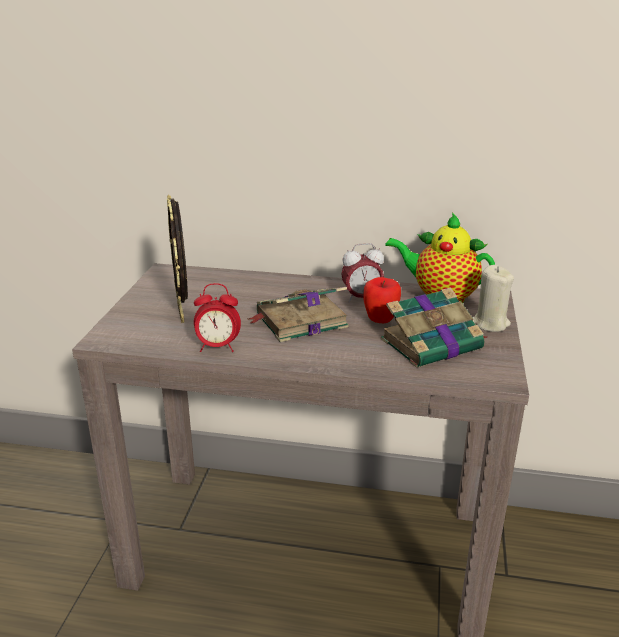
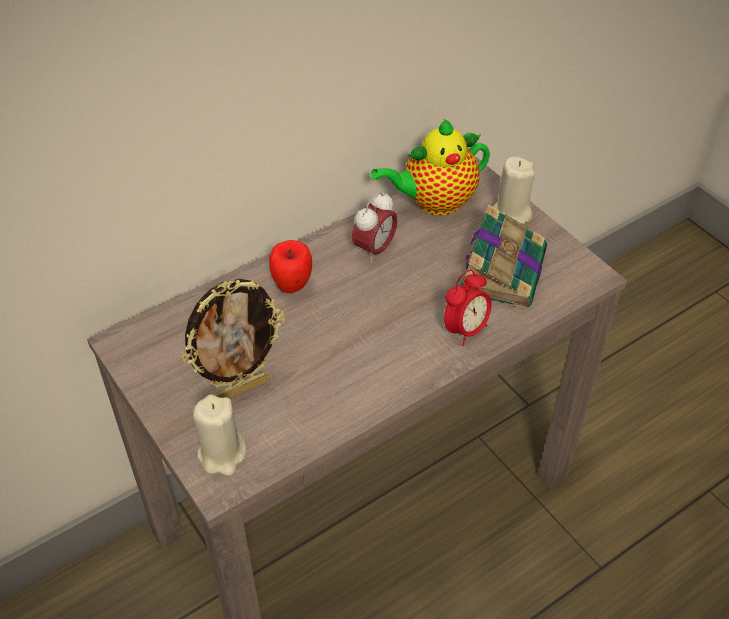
camera: 45 degrees left, 20 degrees up
(126, 330) = (222, 454): none -> beige candle
(182, 313) = (240, 389): picture frame -> picture frame turned 60 degrees counterclockwise
(218, 347) = (343, 408): alarm clock -> alarm clock (465, 330)
(299, 321) = (364, 320): book -> none
(380, 321) = (428, 270): apple -> apple (292, 287)

